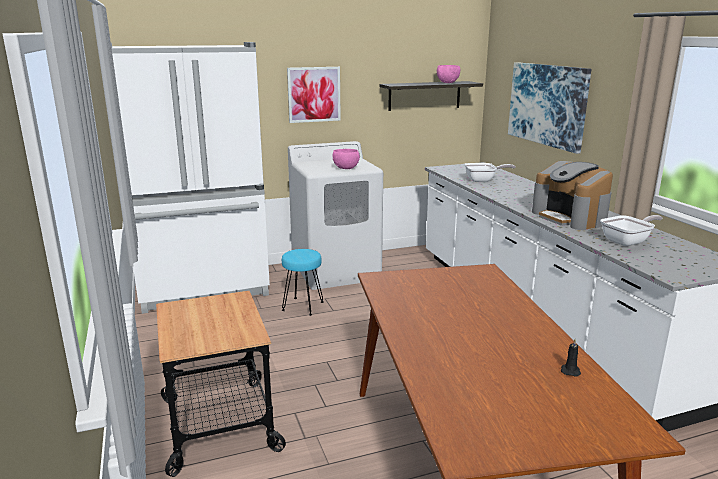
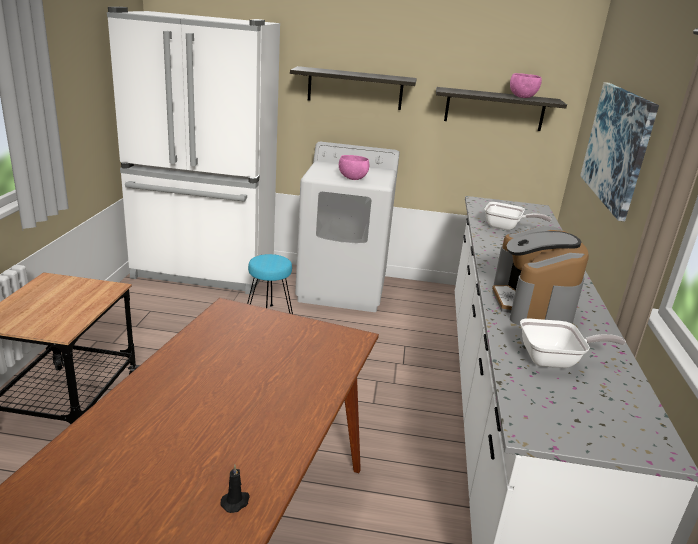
camera: 25 degrees right, 5 degrees up
(314, 94) = (355, 88): picture -> shelf

